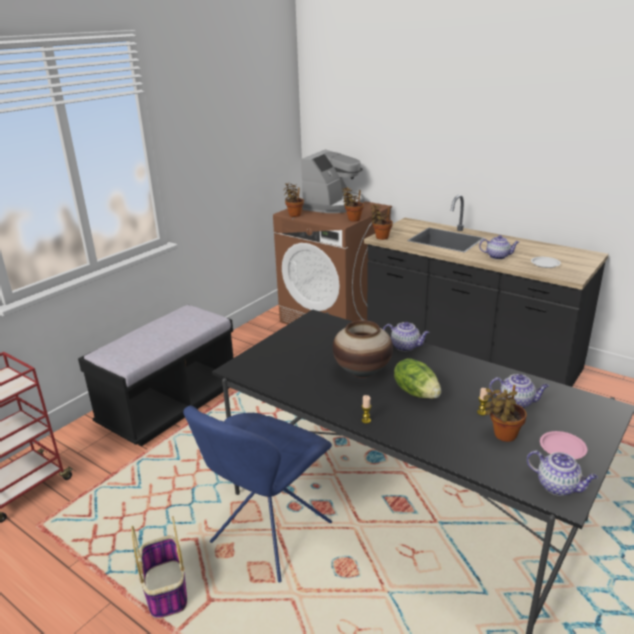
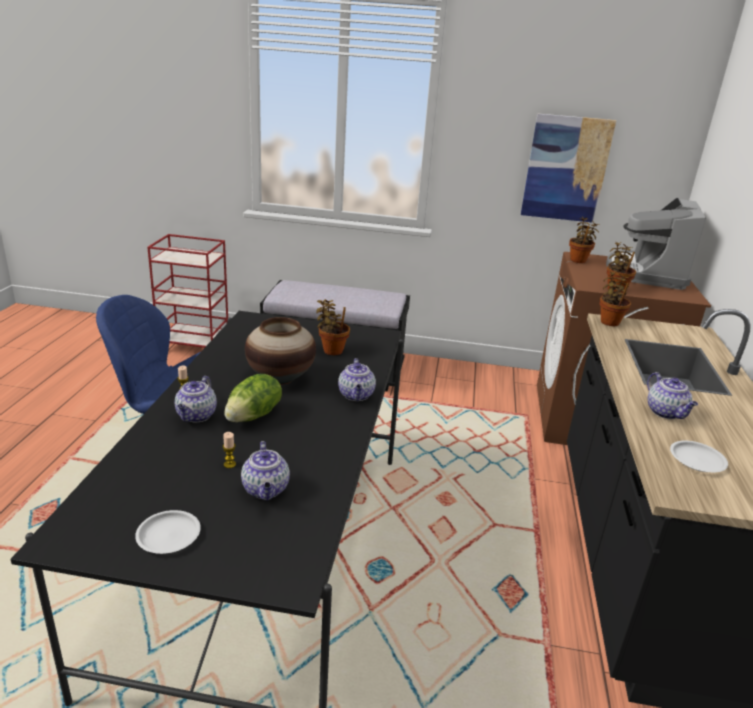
camera: 60 degrees right, 0 degrees up
(165, 589) = (112, 440): basket -> none
(241, 154) = (566, 169): none -> picture
(333, 205) = (647, 273): coffee machine -> coffee machine turned 105 degrees clockwise
(502, 435) = (183, 484): potted plant -> potted plant (331, 350)
(558, 486) = (84, 535): teapot -> teapot (196, 416)
(562, 448) = (168, 535): pink plate -> white plate

